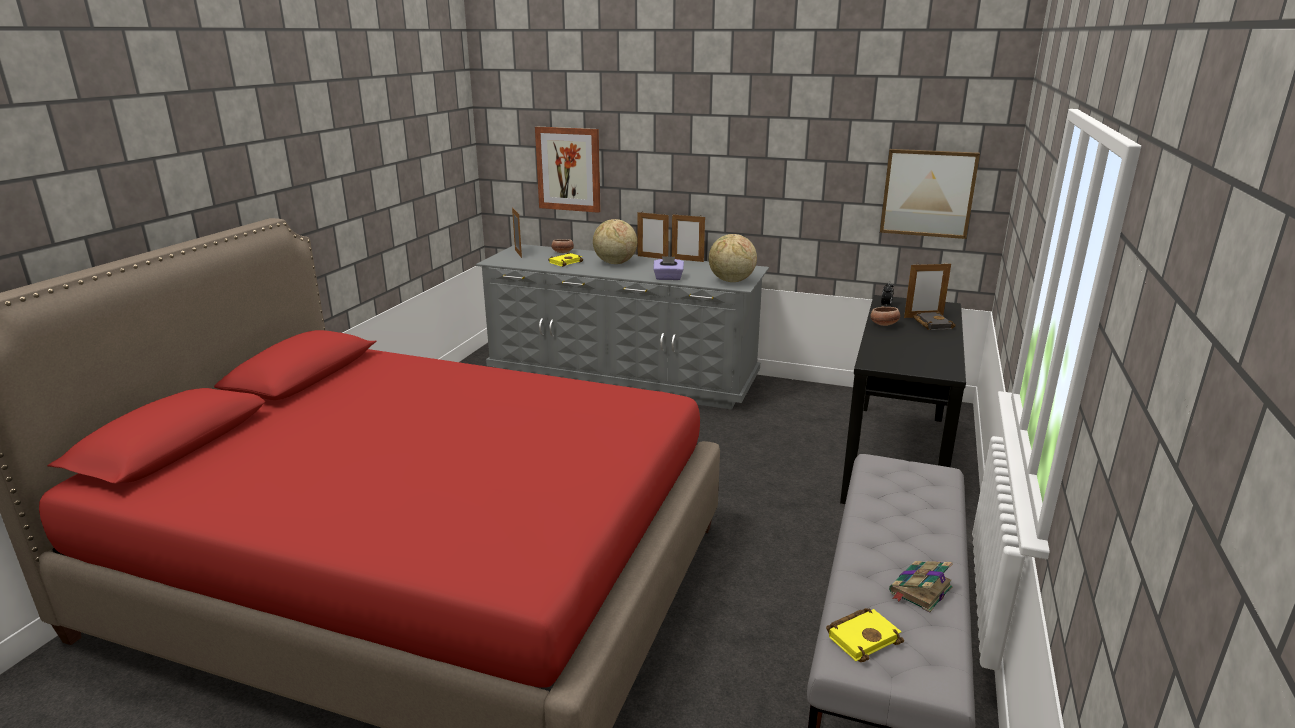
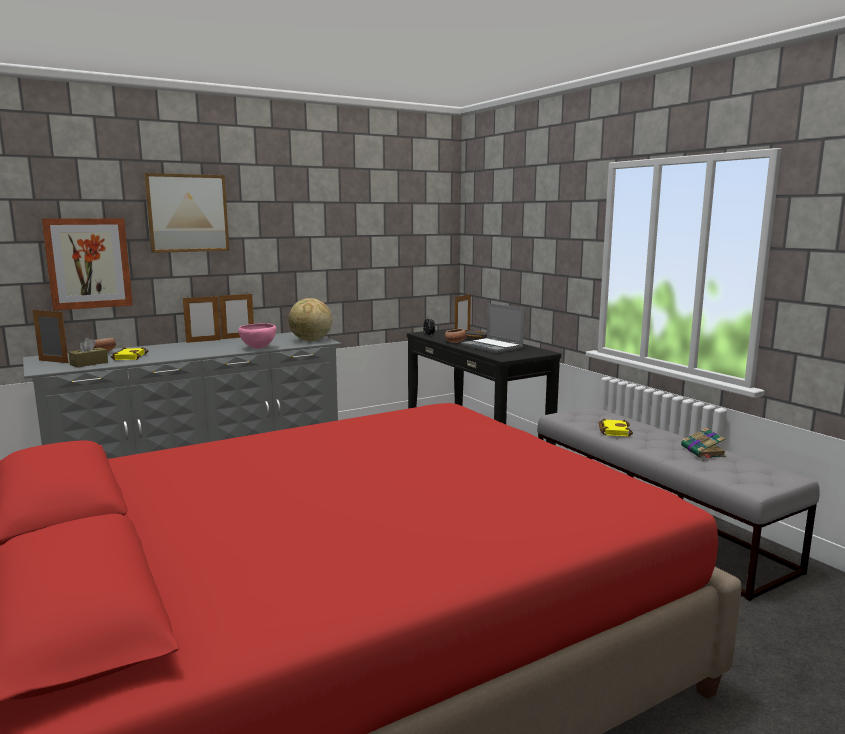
camera: 50 degrees left, 10 degrees down
(529, 262) = (89, 363): none -> brown tissue box
(615, 263) = (181, 349): globe -> none
(668, 278) = (258, 348): purple tissue box -> pink bowl
(863, 637) = (735, 477): yellow book -> yellow book (613, 431)
(908, 345) = (493, 347): none -> laptop
(928, 193) = (413, 255): picture -> picture (187, 213)

